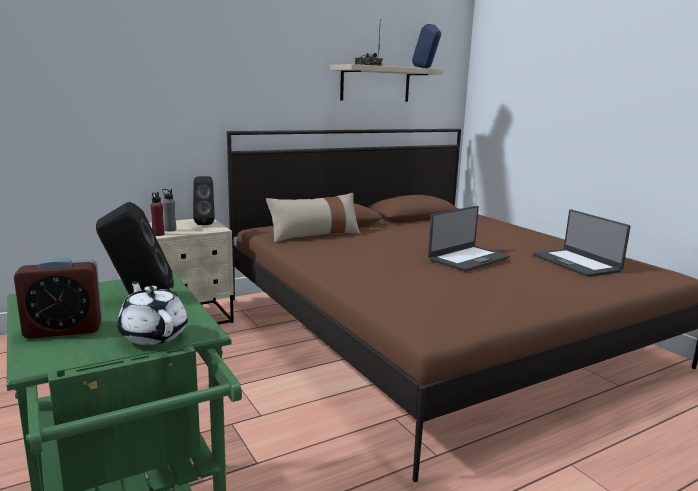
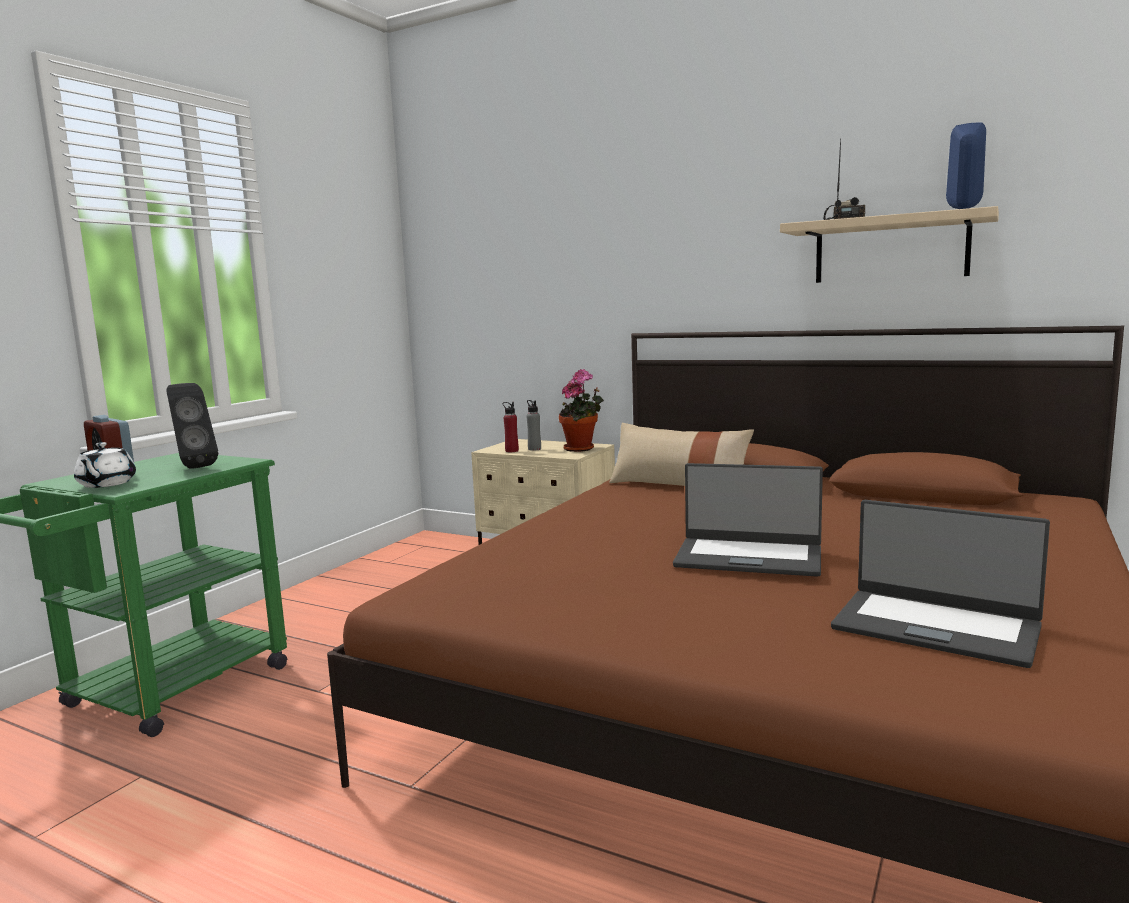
camera: 60 degrees right, 5 degrees down
(153, 334) = (106, 484): white teapot -> white teapot turned 150 degrees clockwise
(205, 223) = (581, 449): black speaker -> potted plant
(576, 263) = (935, 626): laptop -> laptop turned 90 degrees counterclockwise

